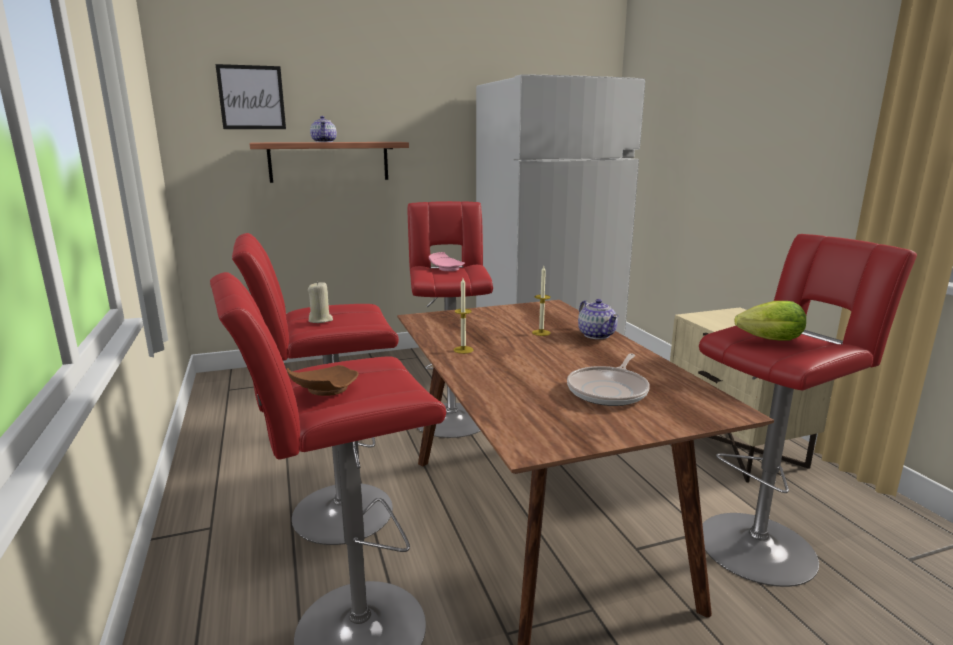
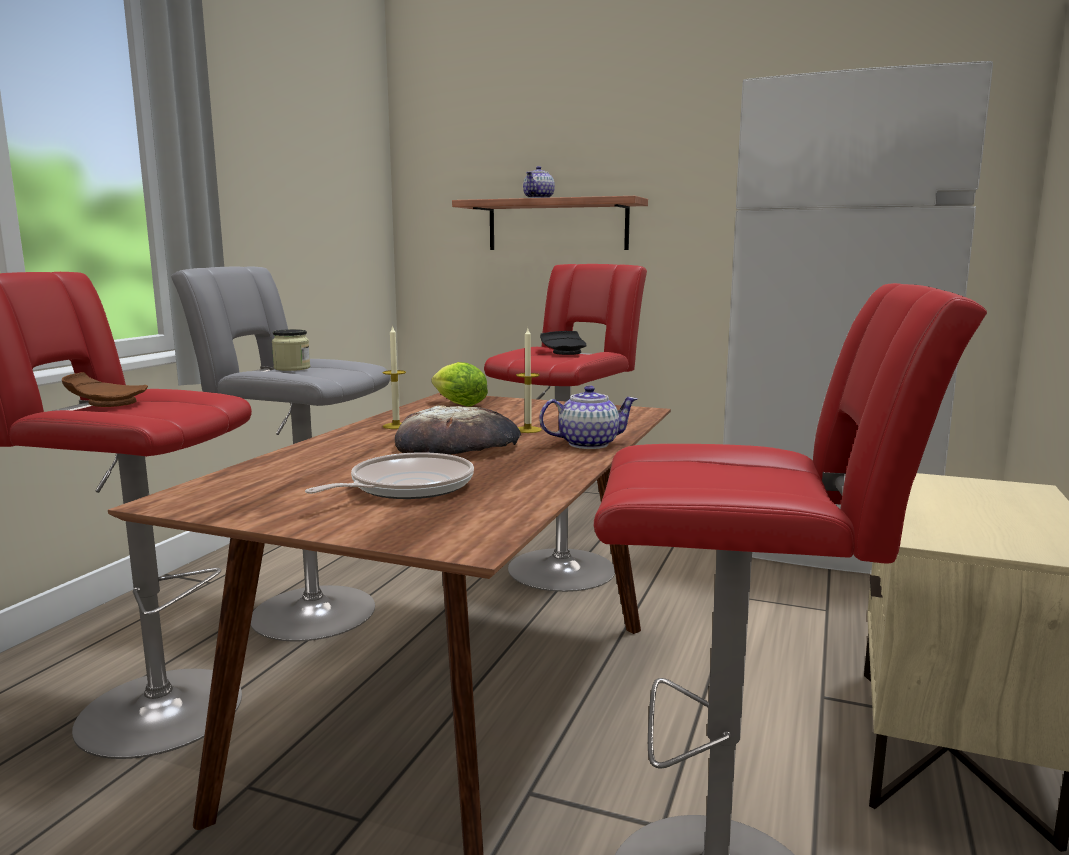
camera: 40 degrees right, 5 degrees down
(251, 97) = (480, 151): picture -> none
(320, 320) = (292, 368): beige candle -> jar
(334, 513) = (305, 610): red stool -> grey stool
(446, 268) = (565, 352): pink plate -> black plate
(542, 354) = (459, 445): none -> bread
(596, 335) = (587, 444): teapot -> teapot turned 120 degrees counterclockwise
(609, 390) = (406, 487): frying pan -> frying pan turned 150 degrees clockwise
(766, 340) = (680, 464): lettuce -> lettuce (456, 404)

